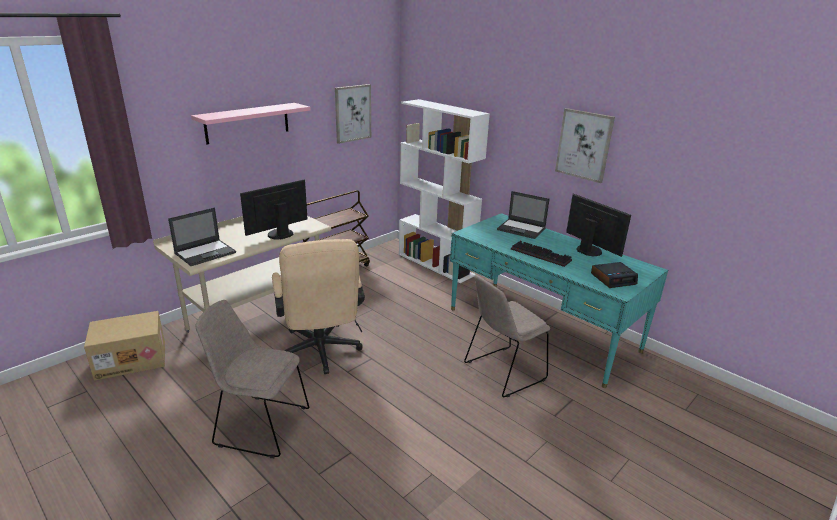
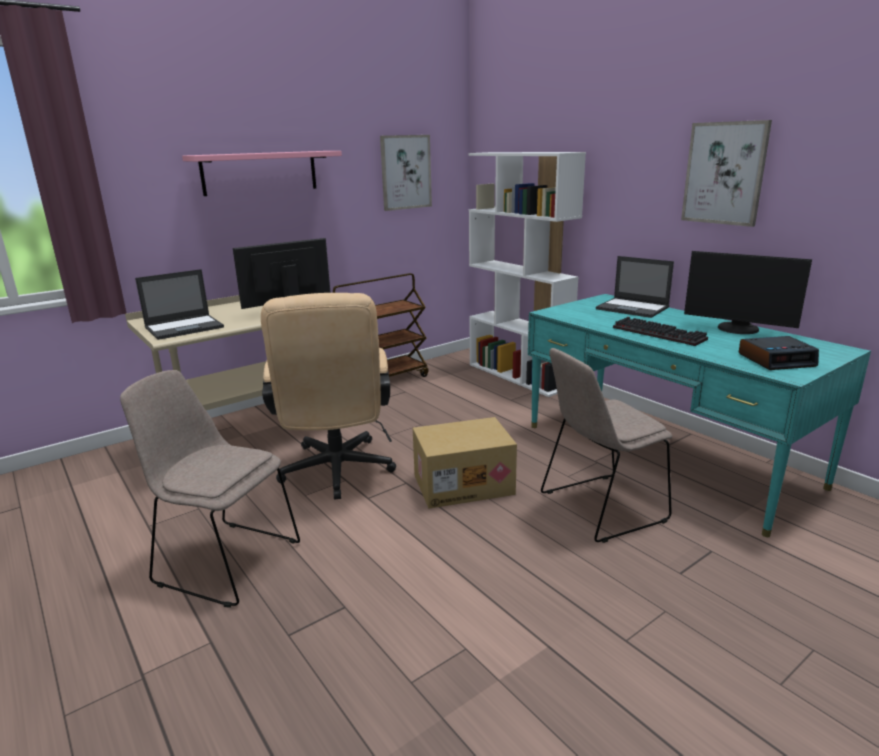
camera: 10 degrees right, 5 degrees down
(132, 359) = (91, 472): cardboard box -> cardboard box (463, 484)
(590, 250) = (737, 329): monitor -> monitor turned 150 degrees clockwise

